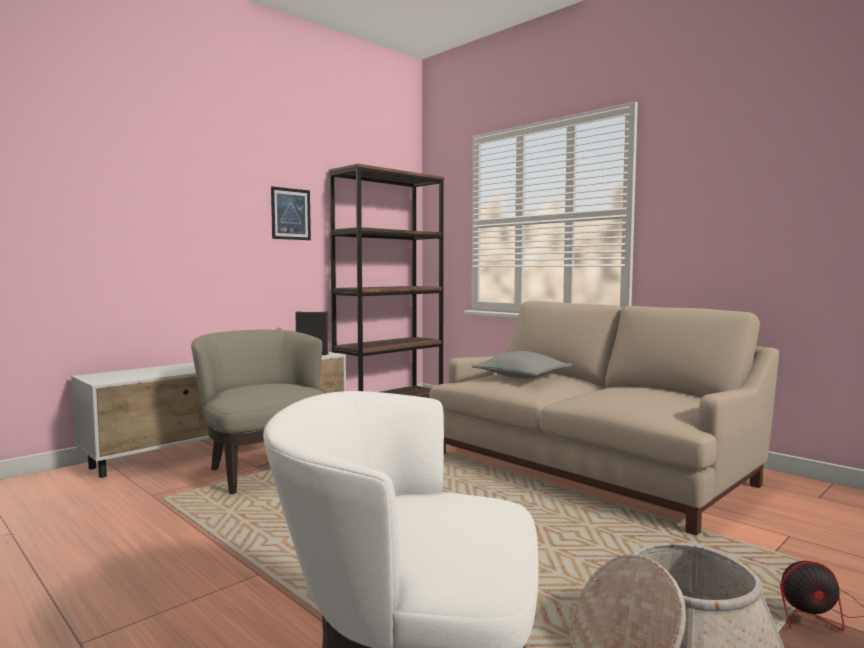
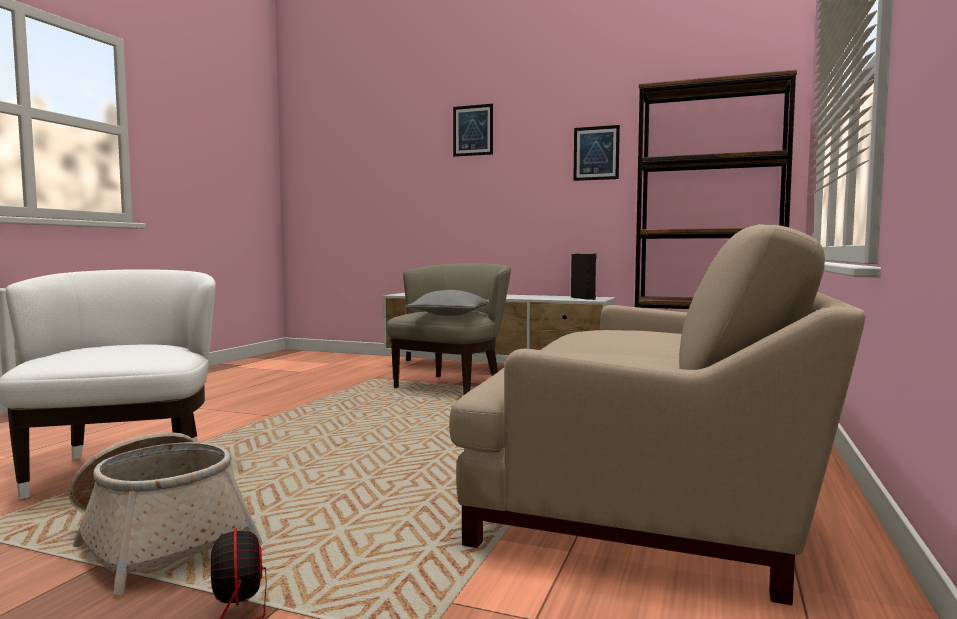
camera: 65 degrees right, 0 degrees up
(158, 168) = (473, 130): none -> picture
(522, 377) = (627, 332): grey pillow -> grey pillow (450, 315)

